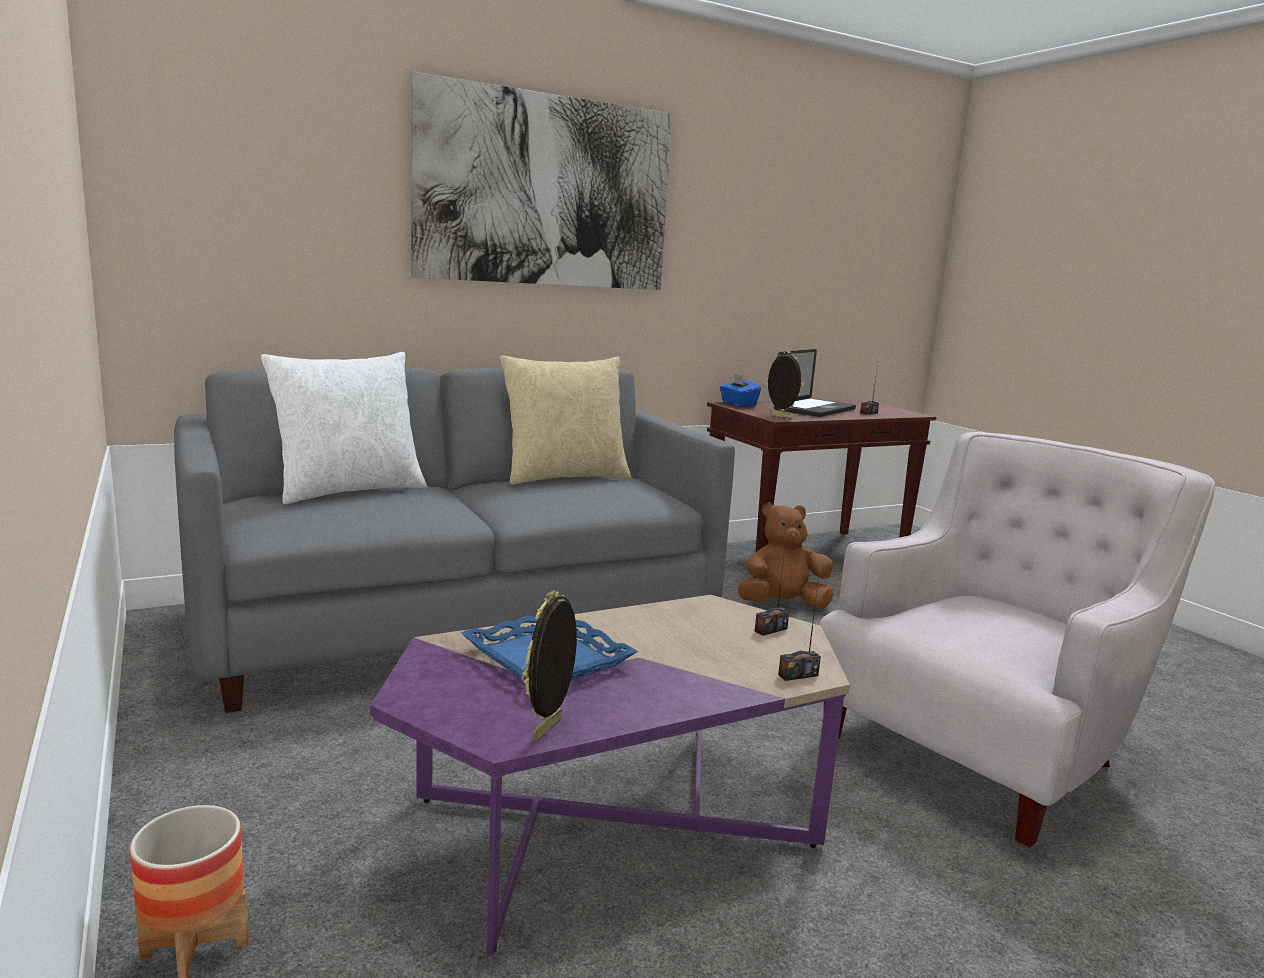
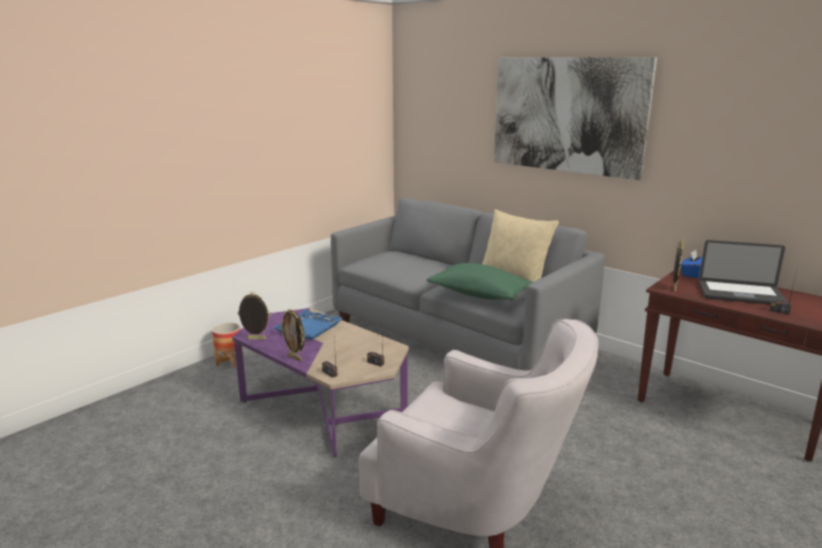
camera: 70 degrees right, 5 degrees up
(348, 490) = (419, 258): white pillow -> none
(592, 500) = (479, 295): none -> green pillow
(702, 697) = (295, 358): none -> picture frame
(782, 605) = (606, 416): brown plush toy -> none

